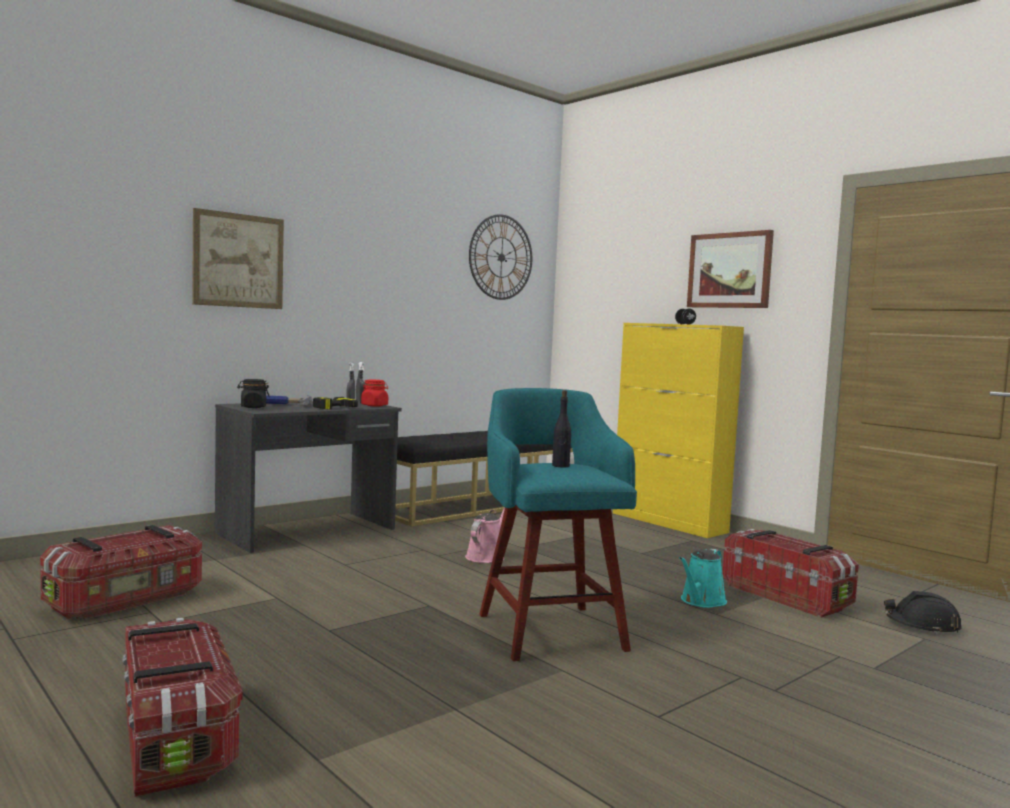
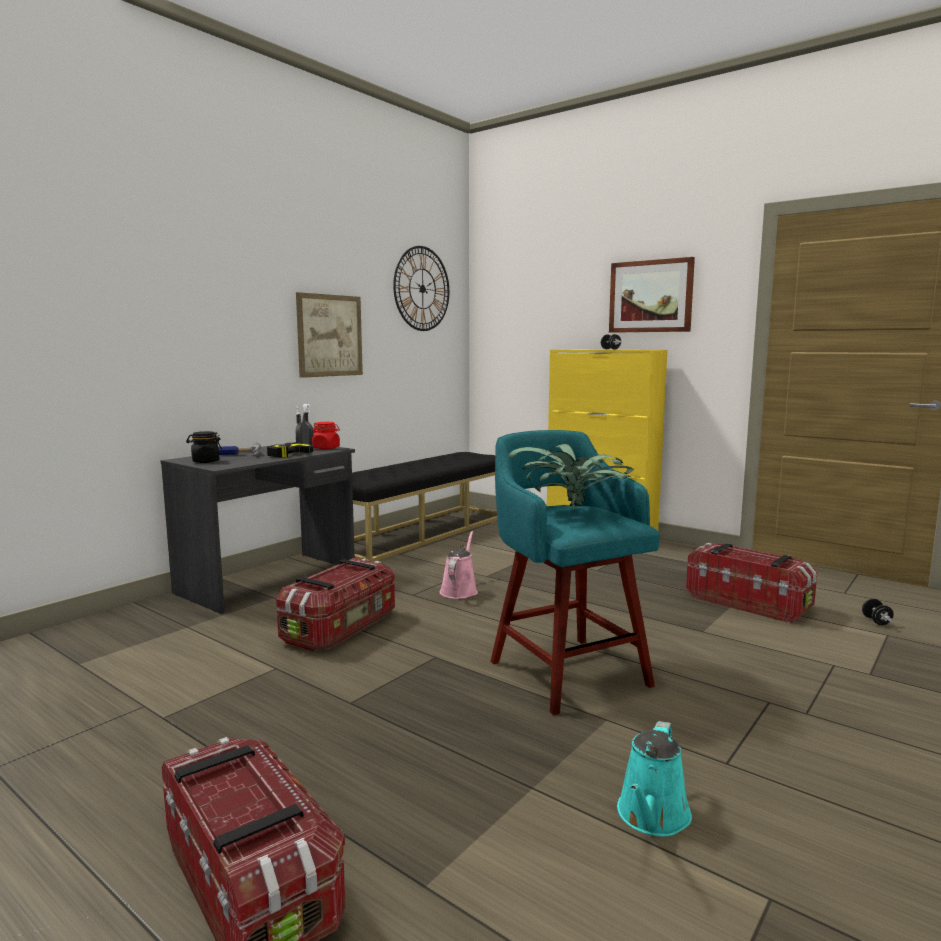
camera: 10 degrees left, 5 degrees up
(127, 600) = (111, 694): storage box -> storage box (342, 628)
(238, 260) = (170, 304): picture -> picture (330, 335)
(560, 466) = (574, 511): black bottle -> potted plant
(701, 601) = (681, 618): turquoise watering can -> turquoise watering can (652, 817)
(922, 626) = (876, 621): black hard hat -> black dumbbell

